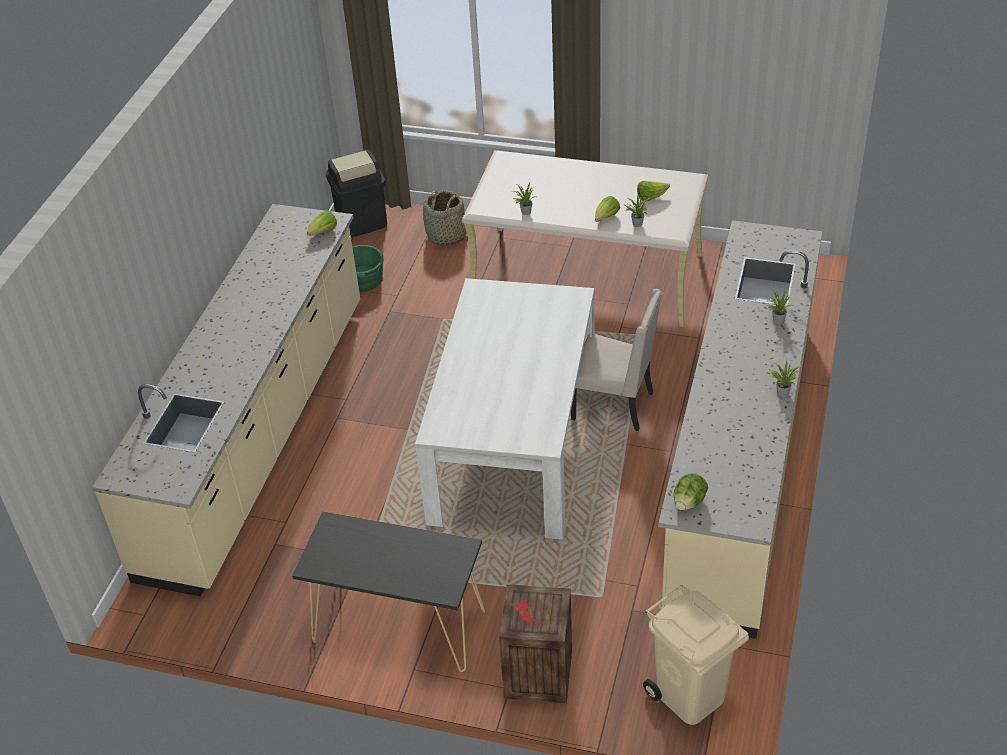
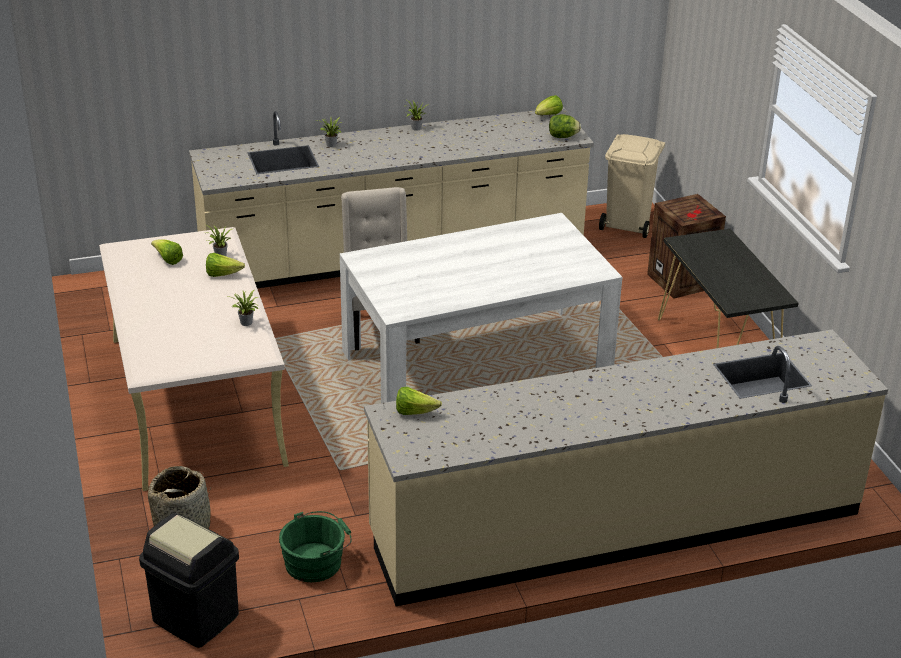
camera: 125 degrees left, 10 degrees down
(752, 515) = (548, 116): none -> lettuce

